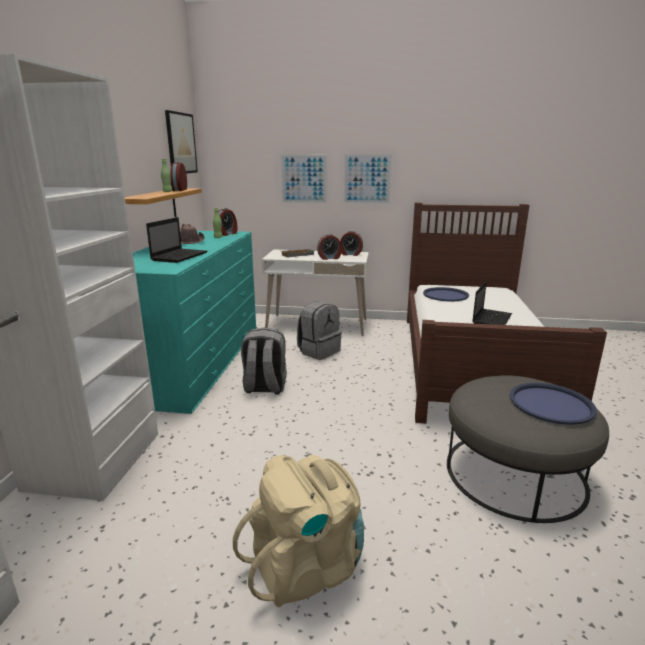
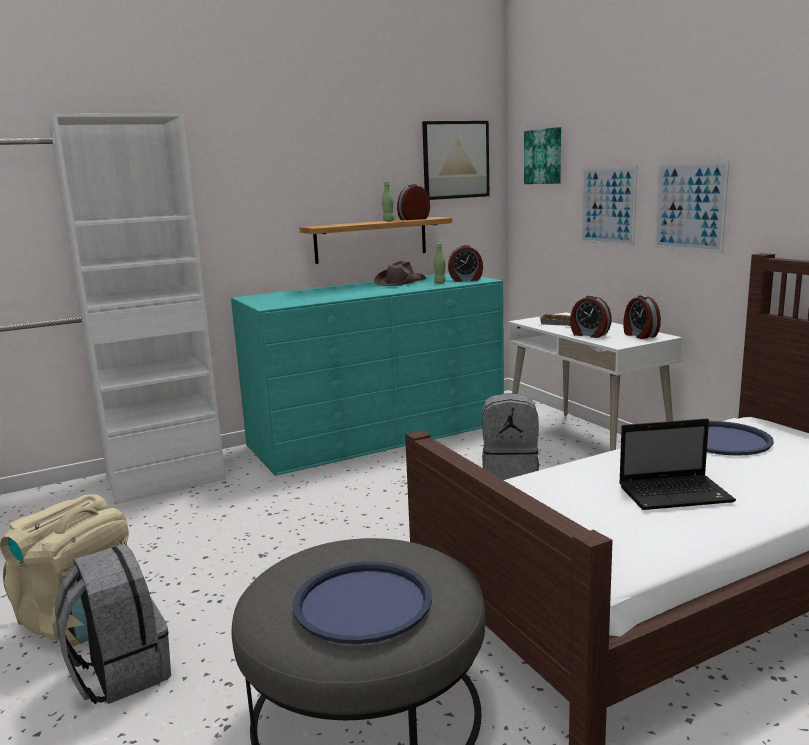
camera: 55 degrees right, 5 degrees down
(180, 256) = (327, 296): laptop -> none
(241, 144) = (544, 156): none -> picture
(264, 387) = (371, 482): grey backpack -> grey backpack (120, 673)

